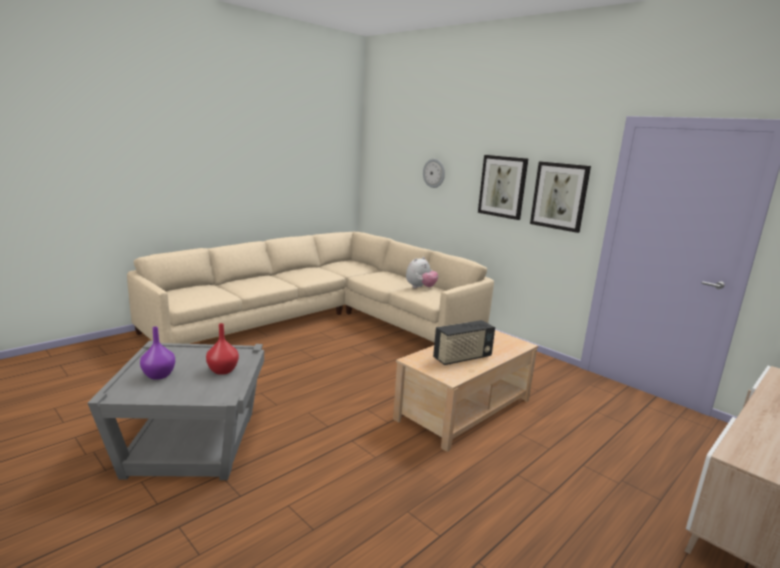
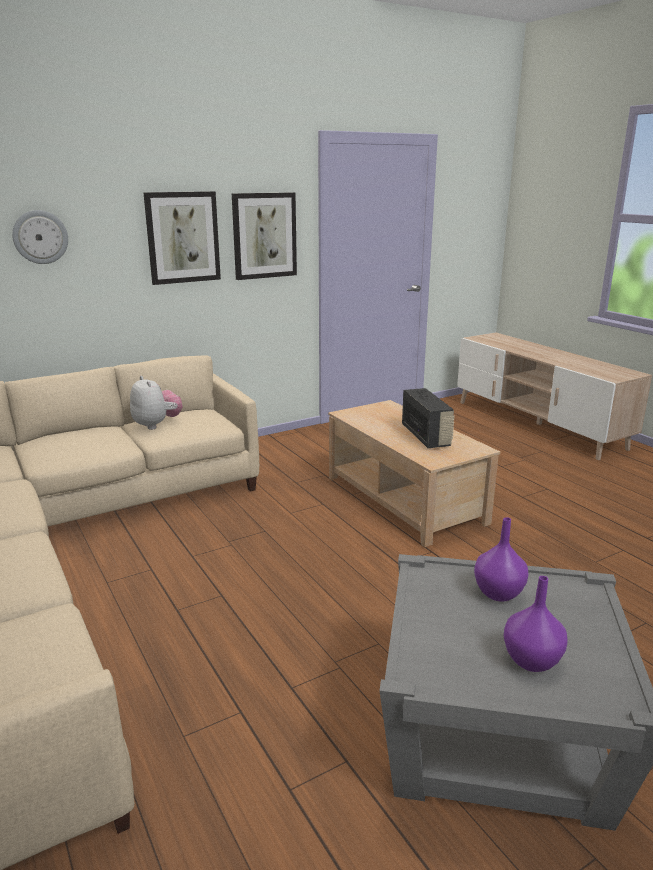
camera: 75 degrees left, 5 degrees up
(223, 370) = (498, 592): red vase -> purple vase

